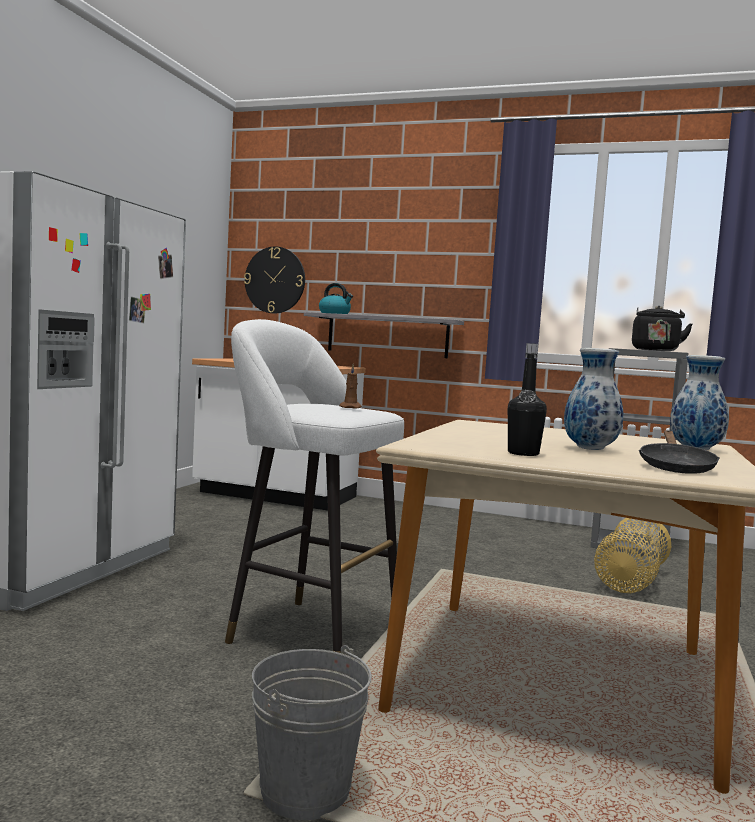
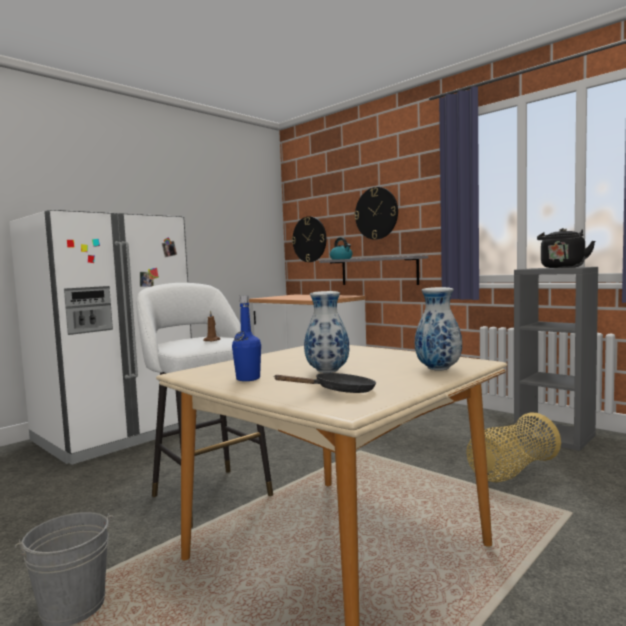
camera: 25 degrees right, 0 degrees up
(391, 257) = (376, 213): none -> wall clock
(523, 453) = (248, 379): black bottle -> blue bottle
(675, 467) = (339, 392): black frying pan -> black frying pan turned 150 degrees counterclockwise

